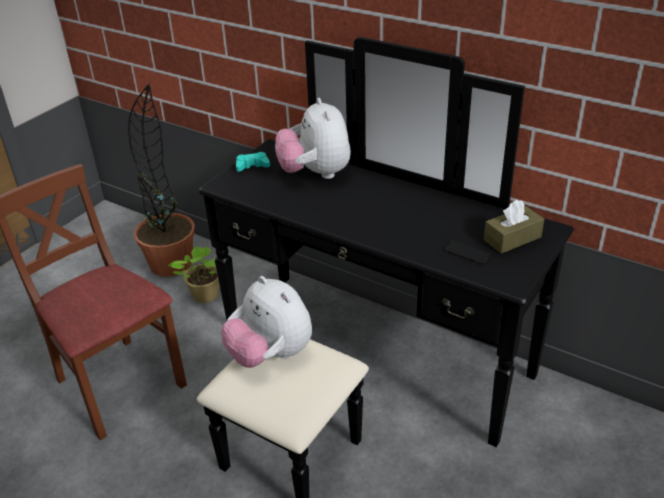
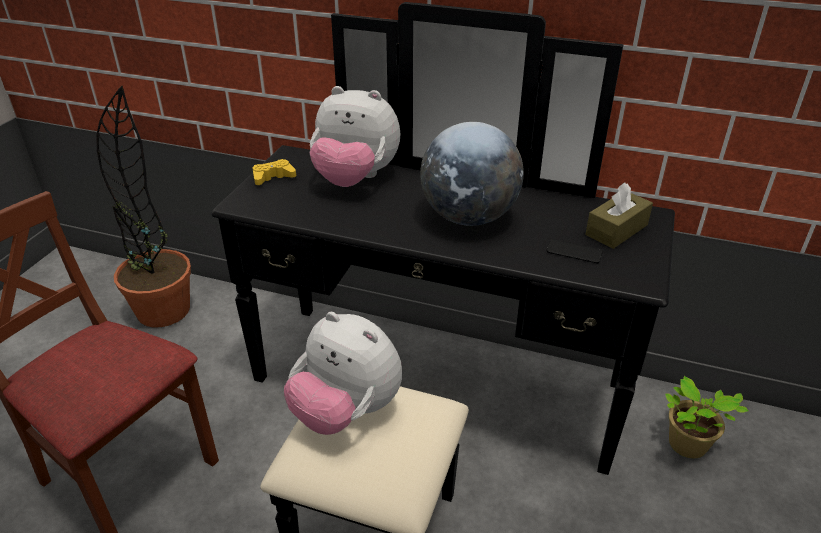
camera: 15 degrees left, 0 degrees up
(204, 296) = (214, 345): potted plant -> potted plant (687, 446)
(252, 166) = (273, 177): turquoise game controller -> yellow game controller
(315, 173) = (355, 179): plush toy -> plush toy turned 45 degrees counterclockwise
(394, 214) = (469, 217): none -> globe

